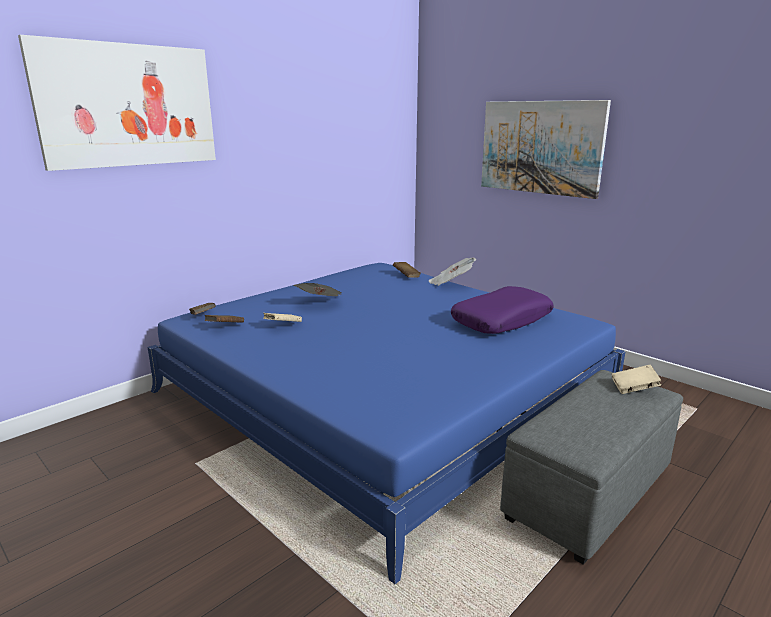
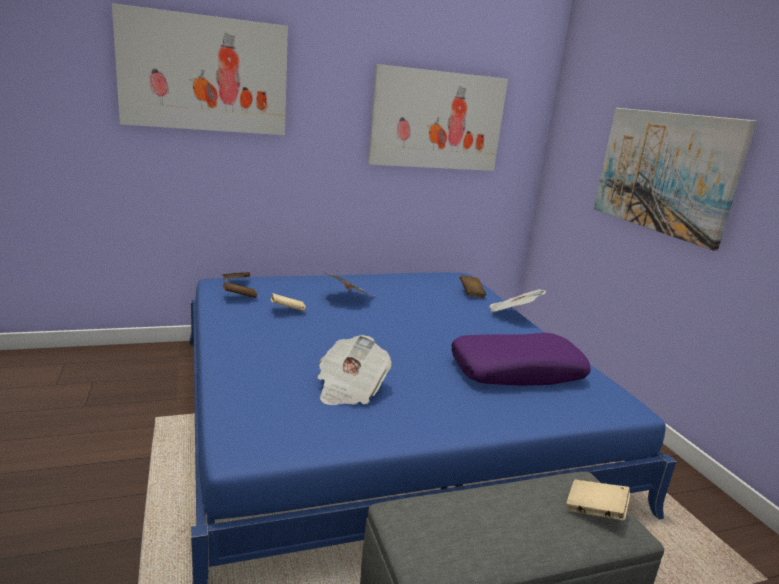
camera: 25 degrees right, 0 degrees up
(337, 129) = (437, 120): none -> picture
(411, 366) = (349, 389): none -> newspaper

